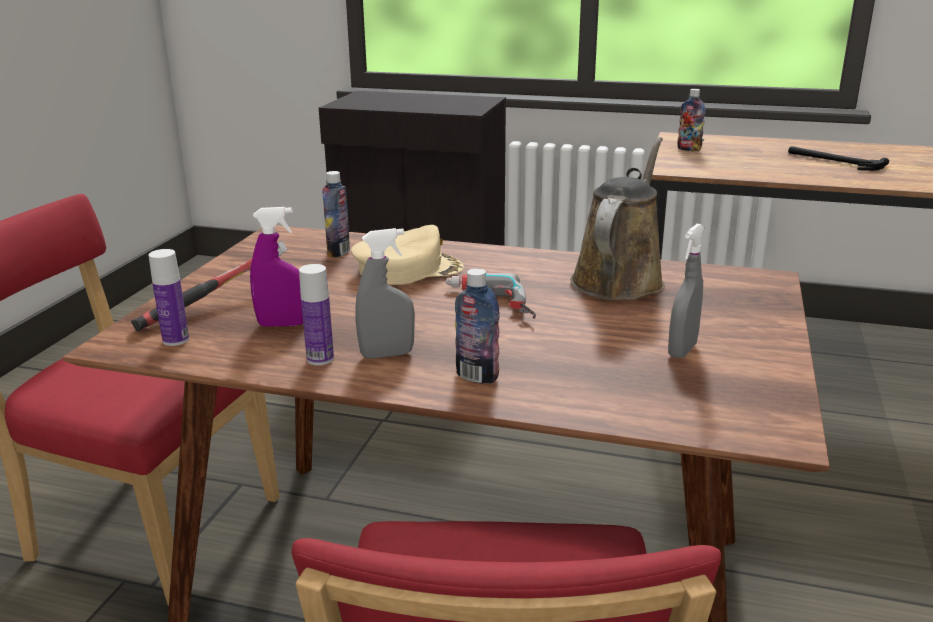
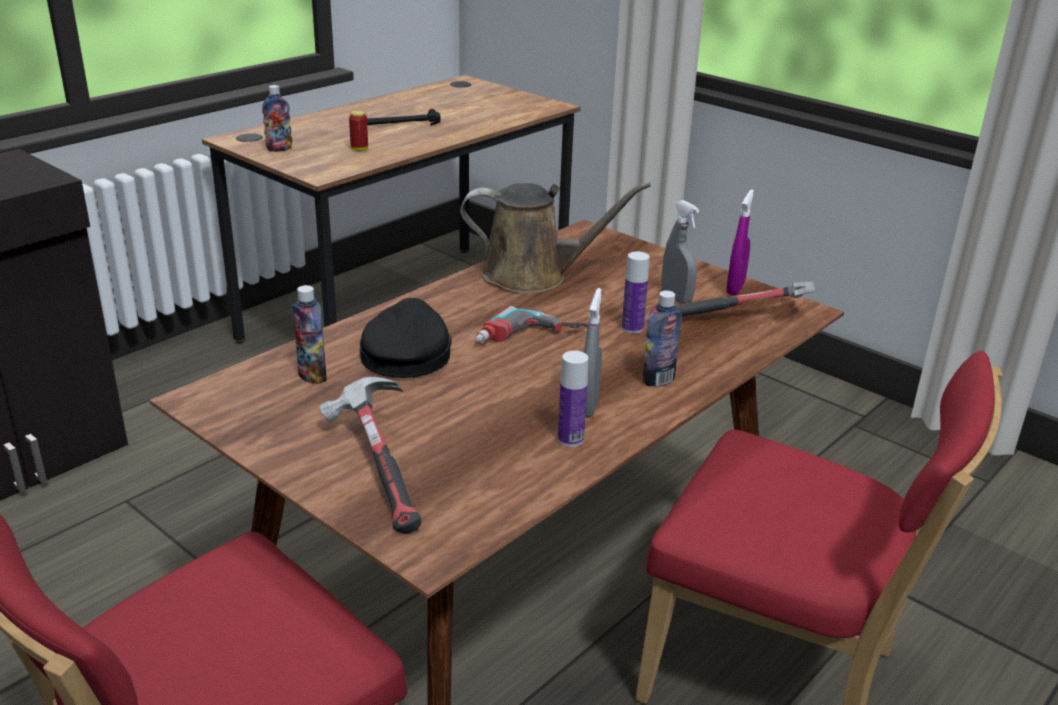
camera: 65 degrees left, 5 degrees up
(176, 340) = (454, 511): bottle -> bottle (632, 328)
(282, 324) = (475, 444): purple spray bottle -> purple spray bottle (735, 288)
(408, 269) = (406, 352): beige cap -> black cap
(620, 279) = (533, 276): brown watering can -> brown watering can turned 135 degrees clockwise
(686, 394) = (738, 318): none -> hammer
(745, 165) = (359, 149): none -> can

